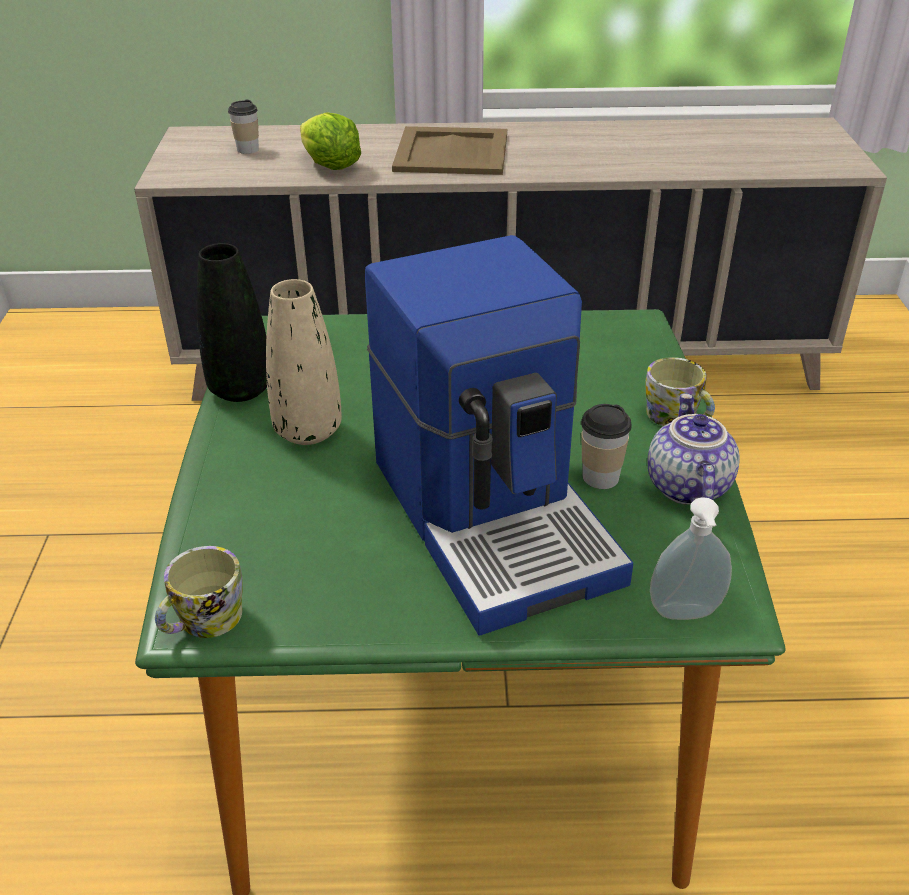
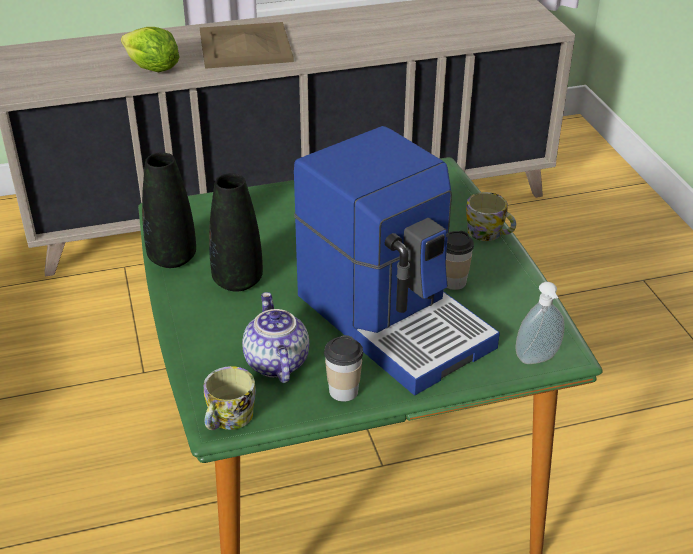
camera: 15 degrees left, 0 degrees up
(248, 149) = (75, 61): cup -> cup (343, 391)
(308, 431) = (237, 281): beige vase -> black vase
(685, 486) = (510, 279): teapot -> teapot (275, 362)

